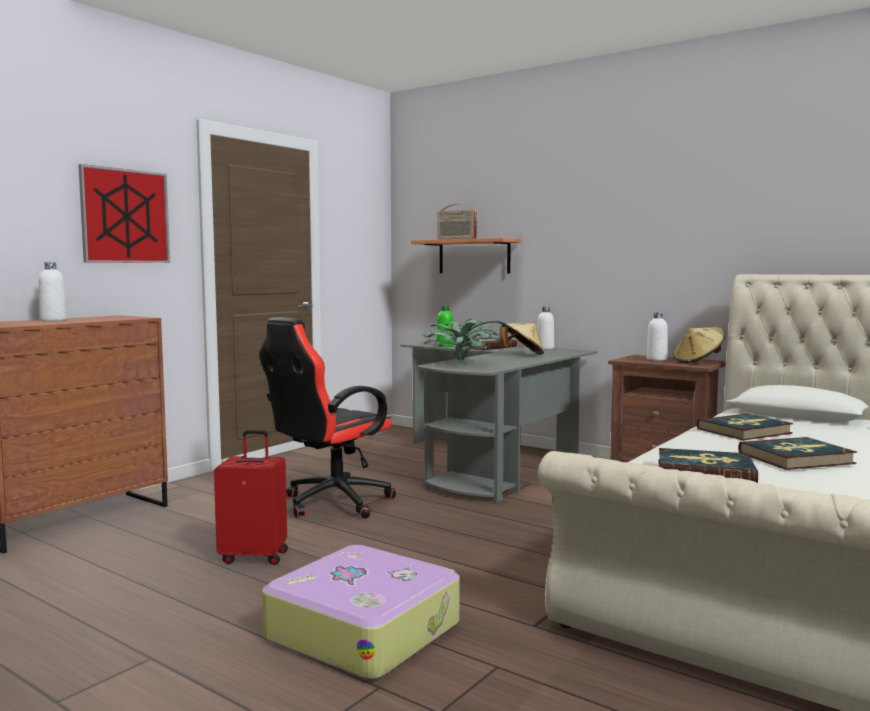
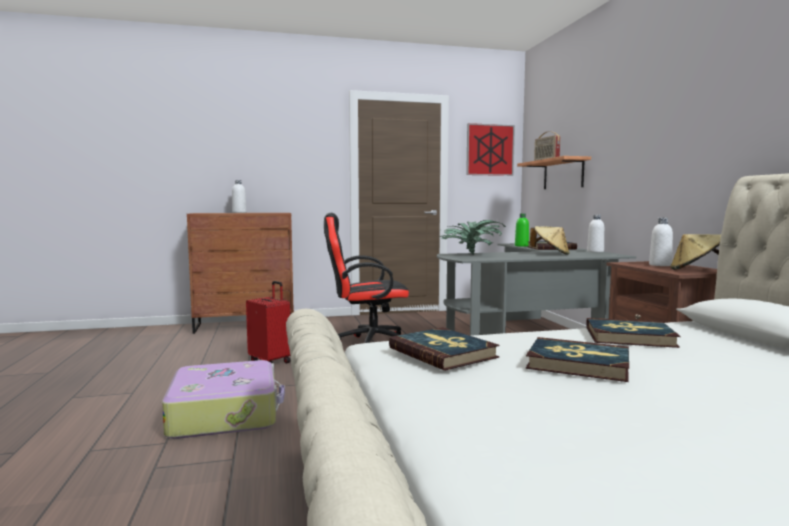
camera: 40 degrees right, 0 degrees up
(125, 216) = (296, 154): picture -> picture (490, 150)

